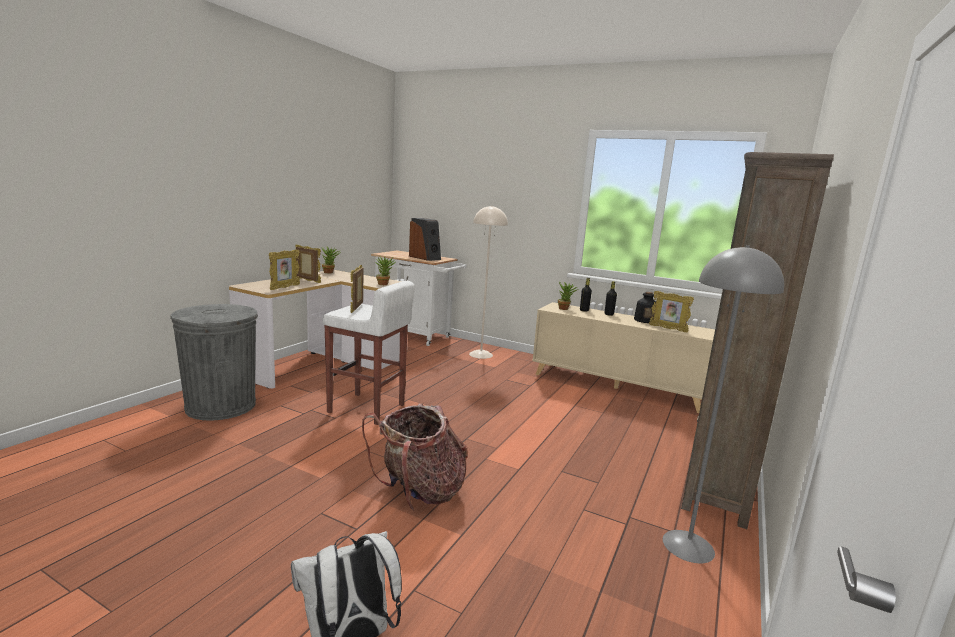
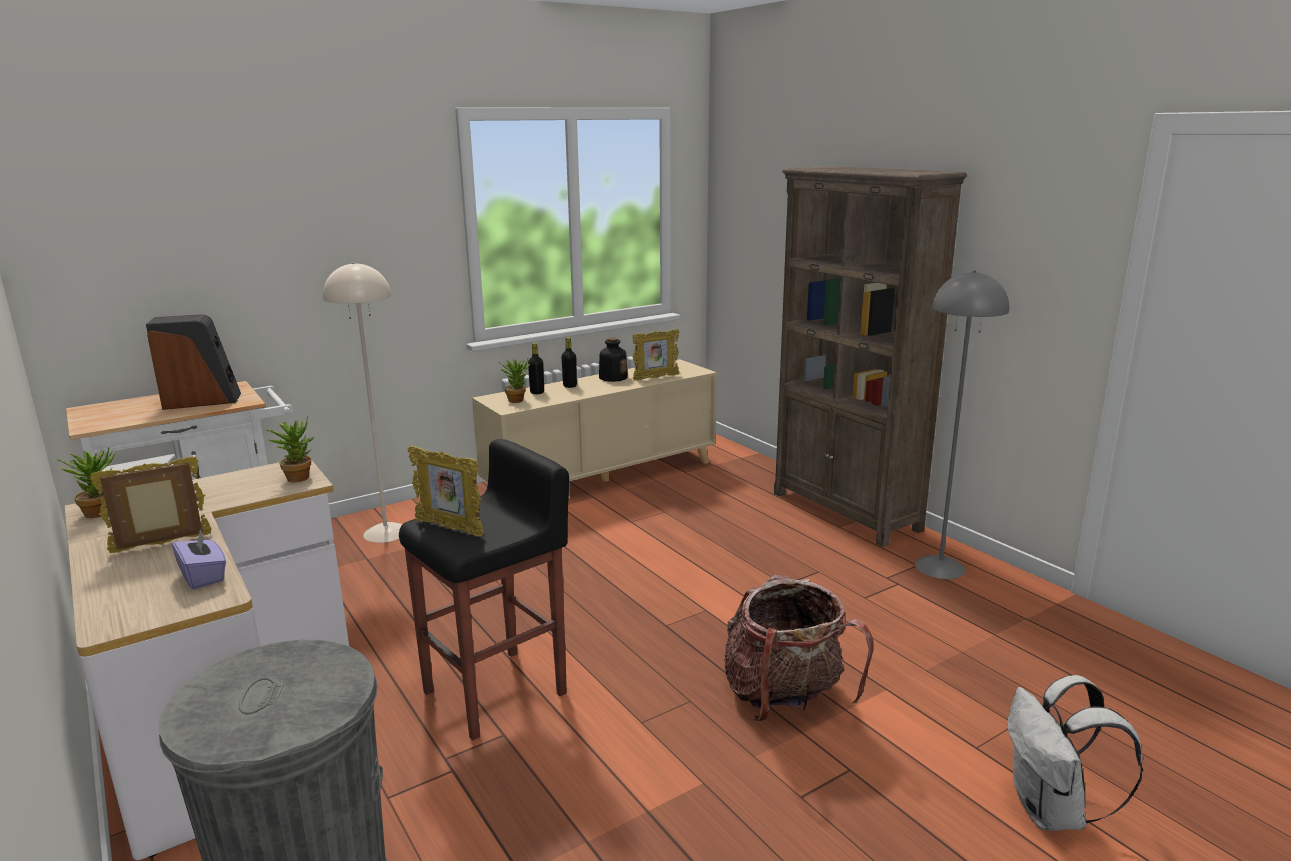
camera: 60 degrees left, 5 degrees up
(284, 287) = (203, 576): picture frame -> purple tissue box
(367, 409) = (498, 692): white stool -> black stool

